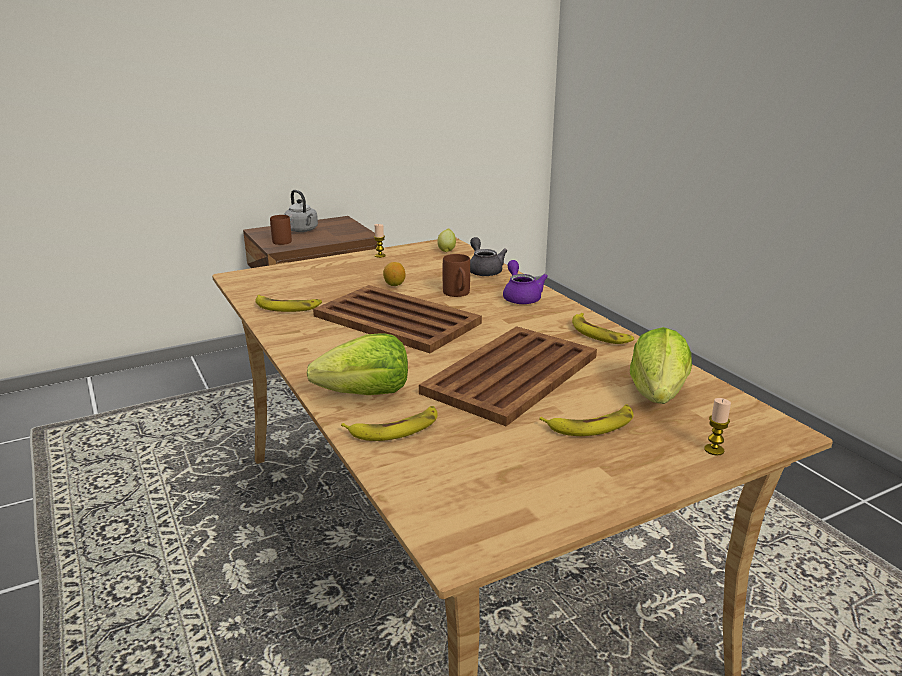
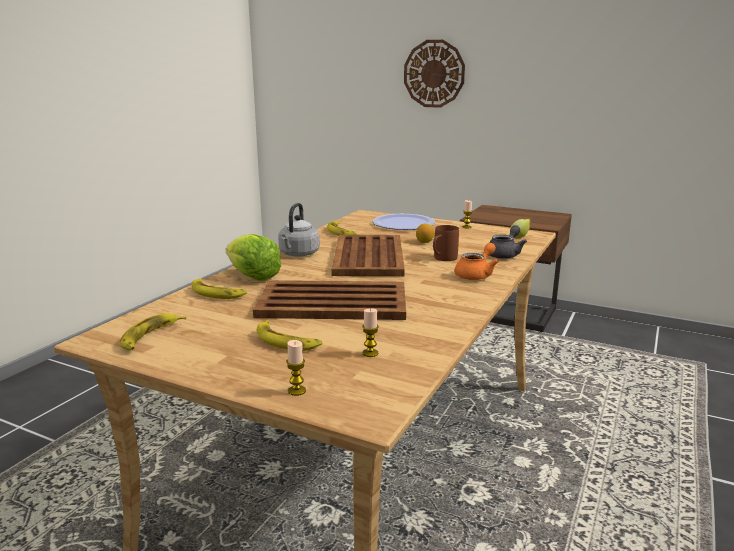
camera: 55 degrees right, 5 degrees down
(137, 62) = (434, 74): none -> wall clock
(282, 240) = (487, 215): brown mug -> none
(303, 230) = (515, 214): grey kettle -> grey kettle (298, 254)
(316, 273) = (403, 224): none -> plate
(521, 297) = (476, 275): purple teapot -> orange teapot
(599, 334) = (454, 312): banana -> banana (150, 336)
(658, 394) = (370, 353): lettuce -> candle

